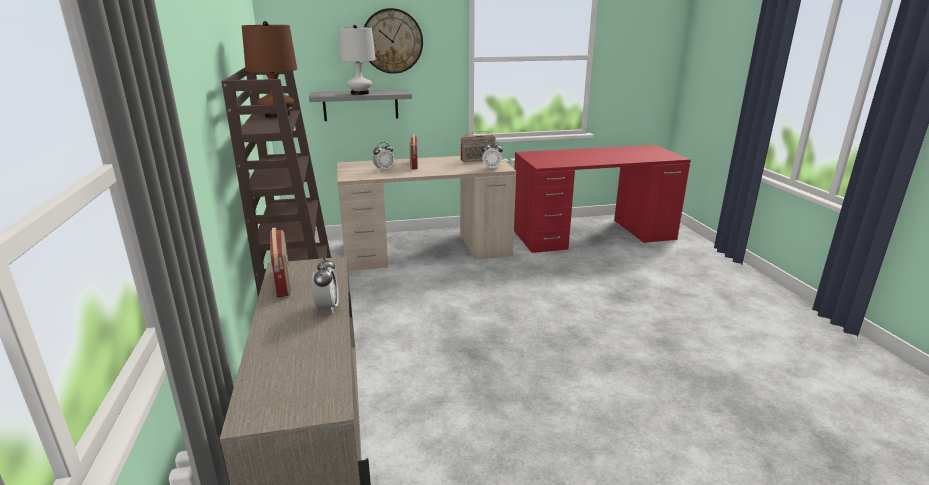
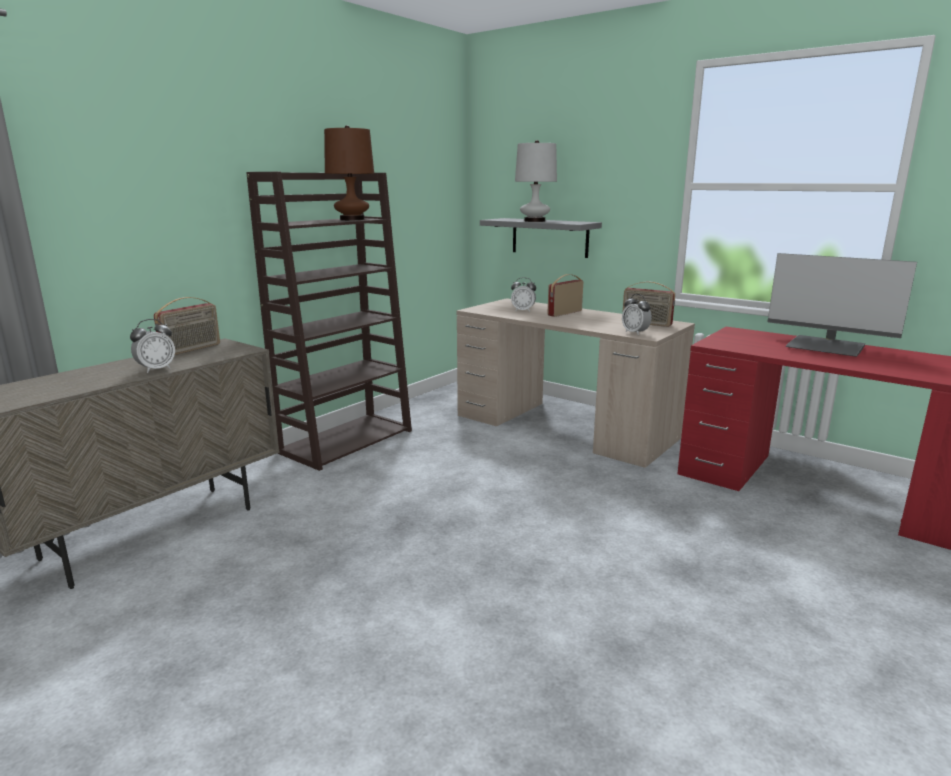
camera: 50 degrees right, 5 degrees down
(392, 41) = (590, 161): wall clock -> none
(583, 153) = (825, 347): none -> monitor

